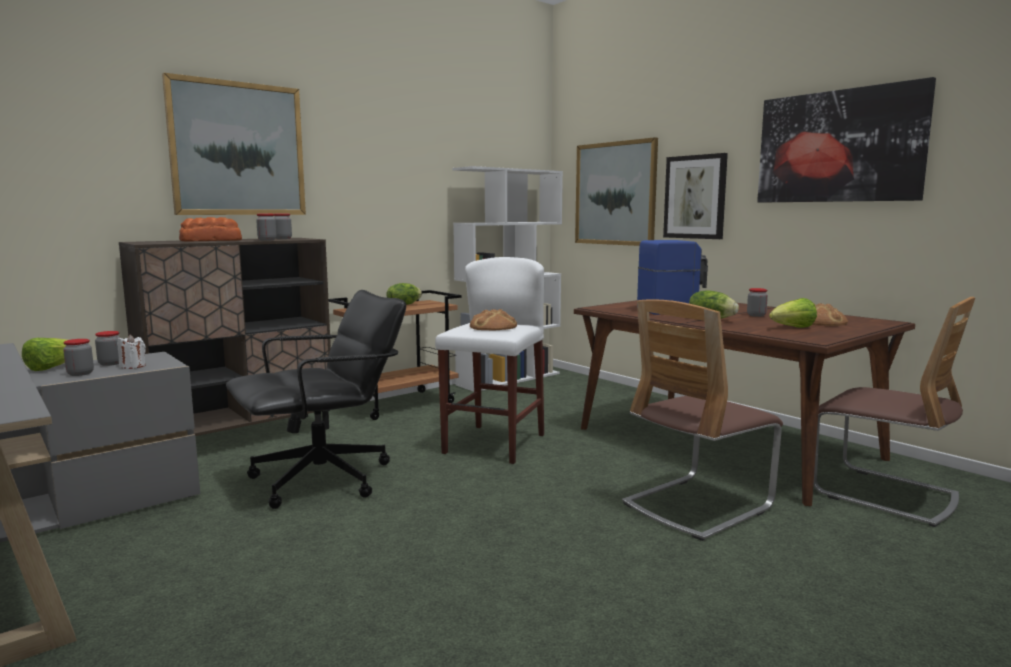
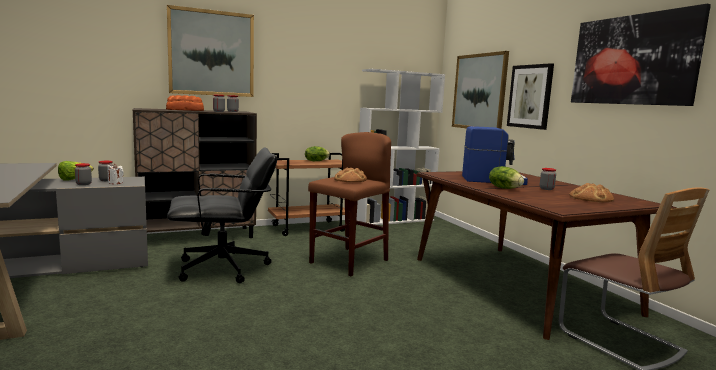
camera: 15 degrees right, 0 degrees up
(494, 444) = (349, 261): white stool -> brown stool
(697, 506) = (457, 325): chair -> none
(792, 328) = (558, 200): lettuce -> none

